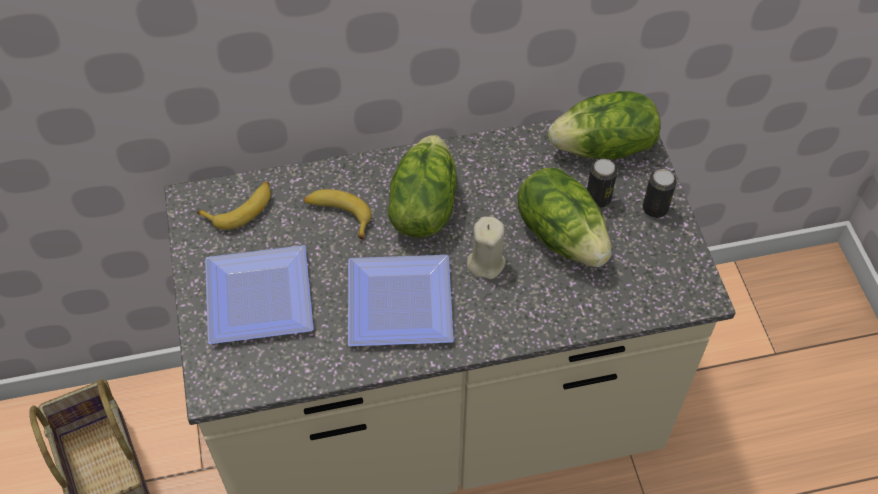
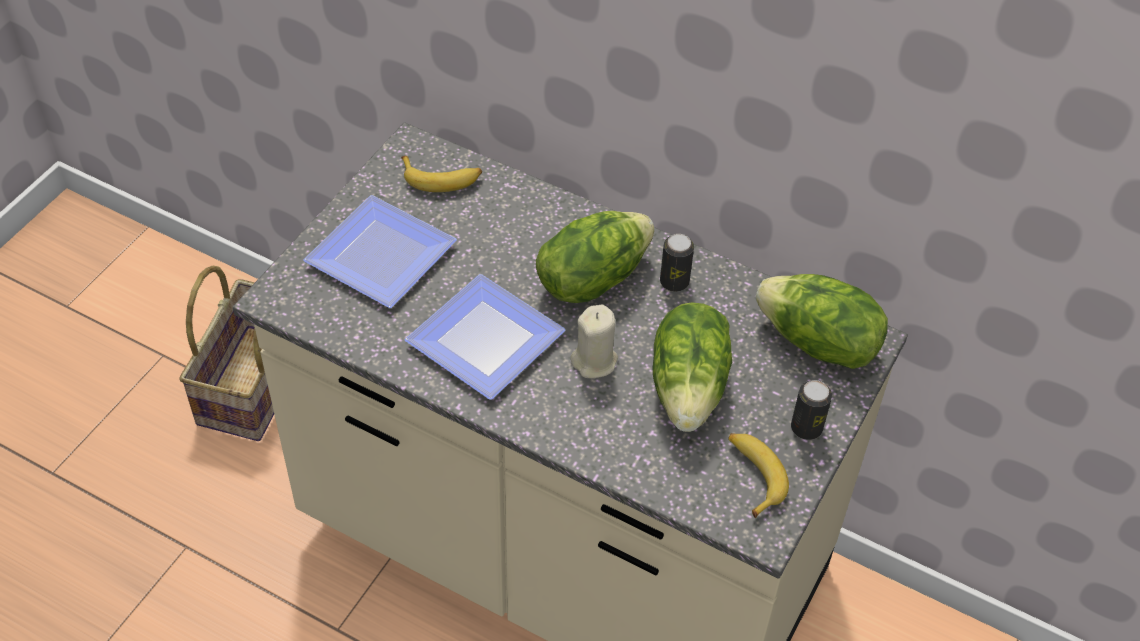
camera: 40 degrees right, 5 degrees down
(338, 215) = (513, 236): banana -> banana (753, 475)
(598, 198) = (760, 381): can -> can (674, 282)

